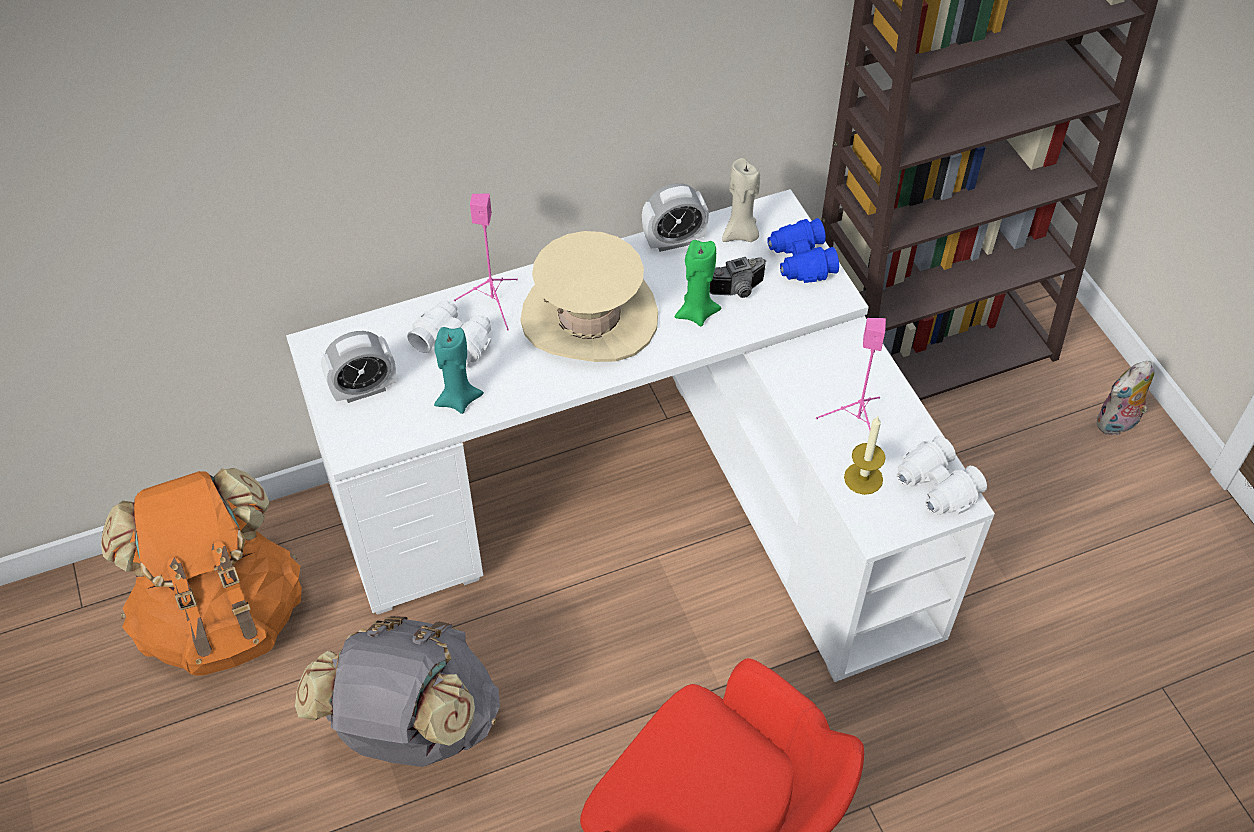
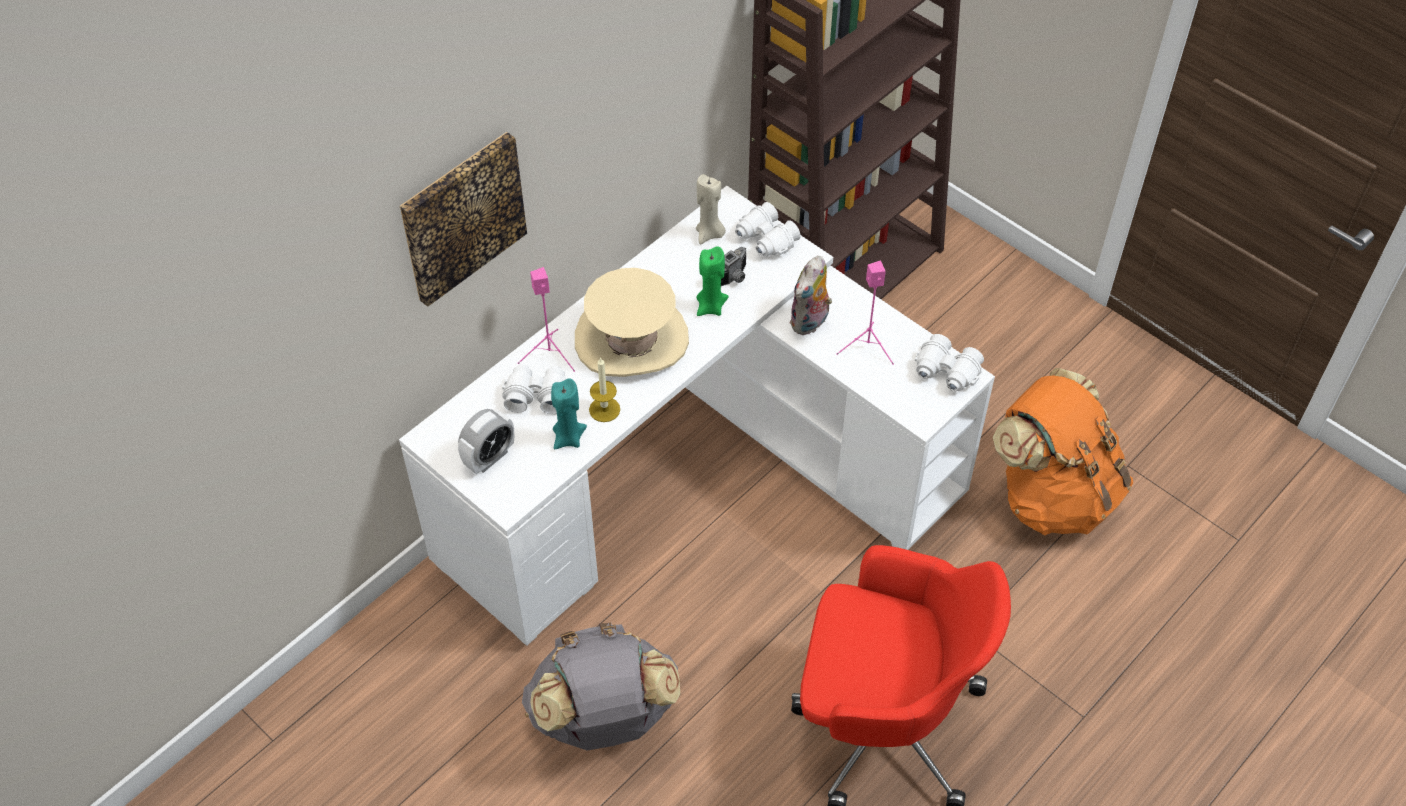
camera: 25 degrees left, 0 degrees up
(223, 616) = (399, 698): orange backpack -> orange backpack (1053, 494)
(392, 97) = (462, 217): none -> picture
(674, 241) = (661, 257): alarm clock -> none
(800, 261) = (765, 240): blue binoculars -> white binoculars
(863, 478) = (893, 385): candle -> candle (604, 409)
(1117, 424) = (1008, 285): plush toy -> plush toy (810, 322)

